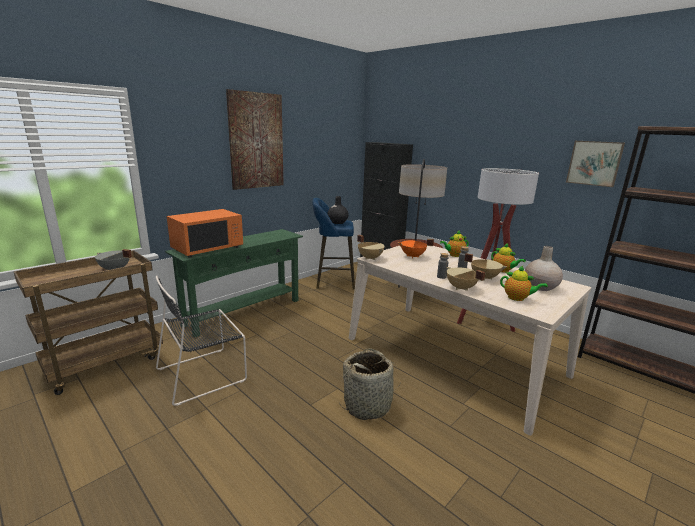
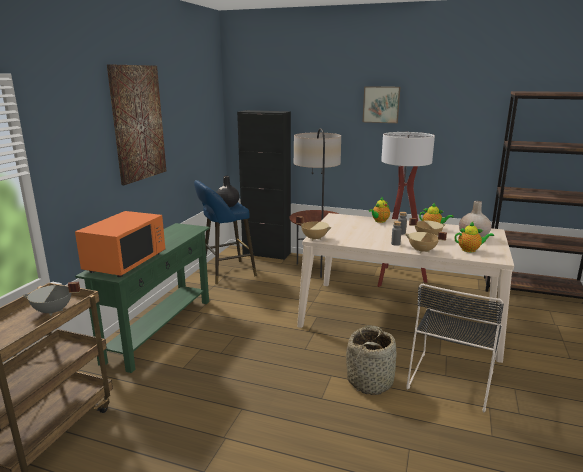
camera: 25 degrees left, 0 degrees up
(204, 374) = (185, 406): black chair -> black chair (451, 378)
(413, 256) = (348, 229): orange cooking pot -> none
(594, 163) = (472, 122): picture -> picture (381, 104)

